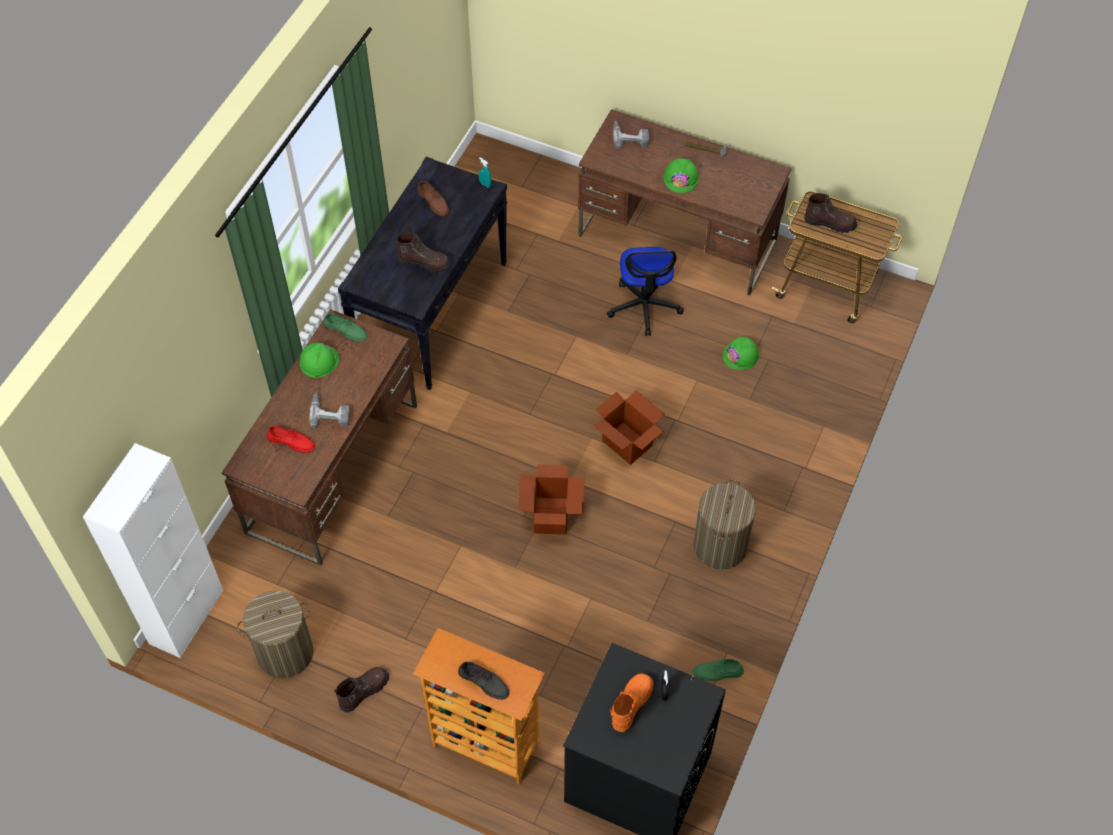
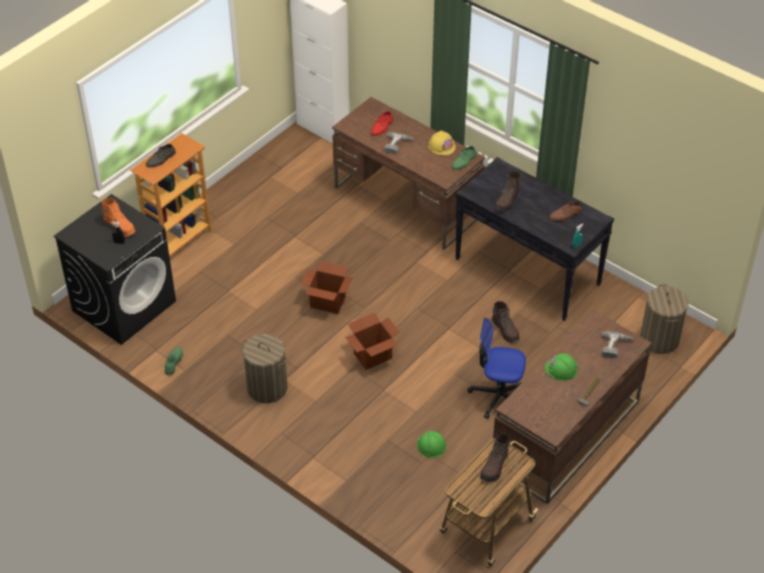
camera: 105 degrees right, 10 degrees down
(285, 652) = (281, 166): laundry basket -> laundry basket (659, 339)
(319, 361) = (442, 146): green hard hat -> yellow hard hat
(363, 691) = (240, 194): brown boot -> brown boot (505, 330)

